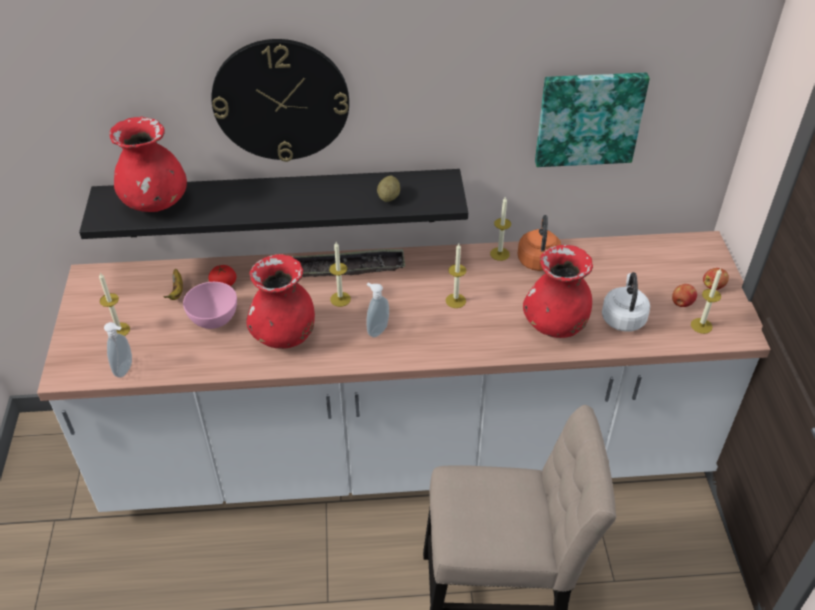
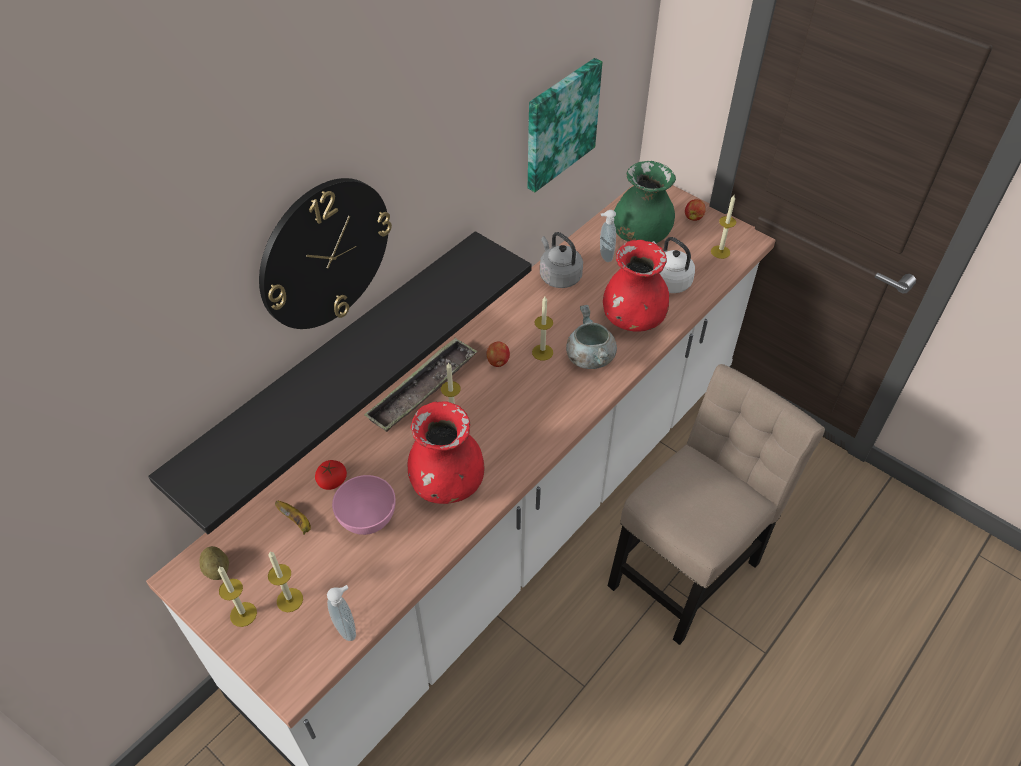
camera: 45 degrees left, 5 degrees up
(156, 203) = (246, 443): red vase -> none
(377, 329) = (514, 420): soap dispenser -> soap dispenser (604, 256)
(389, 197) = (454, 292): potato -> potato (217, 569)
(485, 327) = (589, 357): none -> grey cooking pot
(499, 254) = (526, 291): candle -> candle (243, 614)
(538, 259) = (558, 276): orange kettle -> grey kettle
(645, 272) = (640, 236): none -> green vase
(681, 303) = (690, 244): apple -> apple (498, 362)

